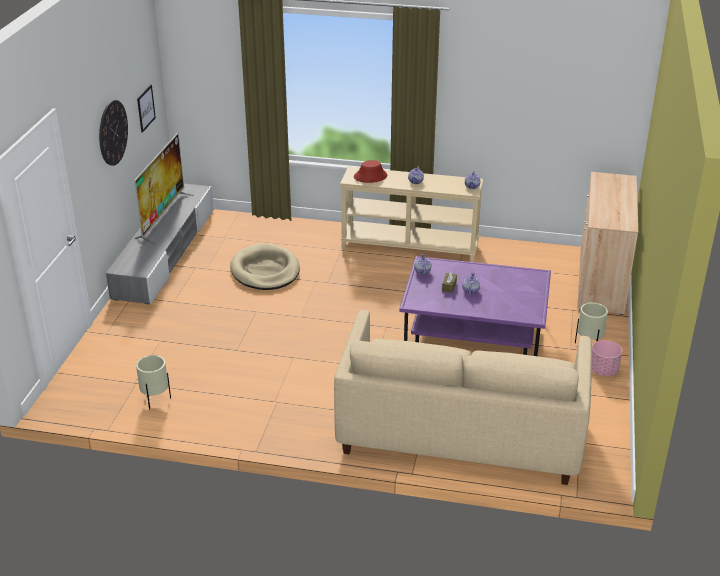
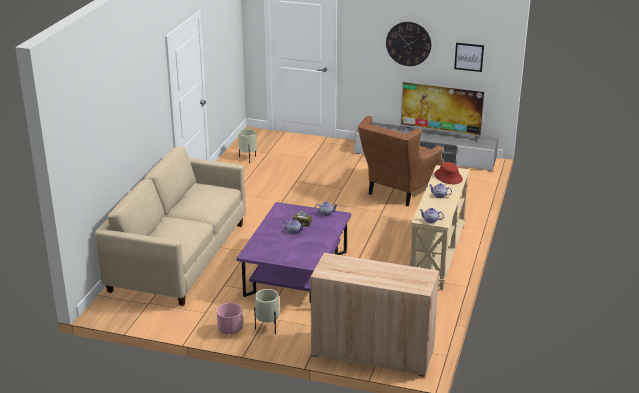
camera: 95 degrees right, 5 degrees down
(265, 271) = (398, 192): beige dog bed -> brown armchair

